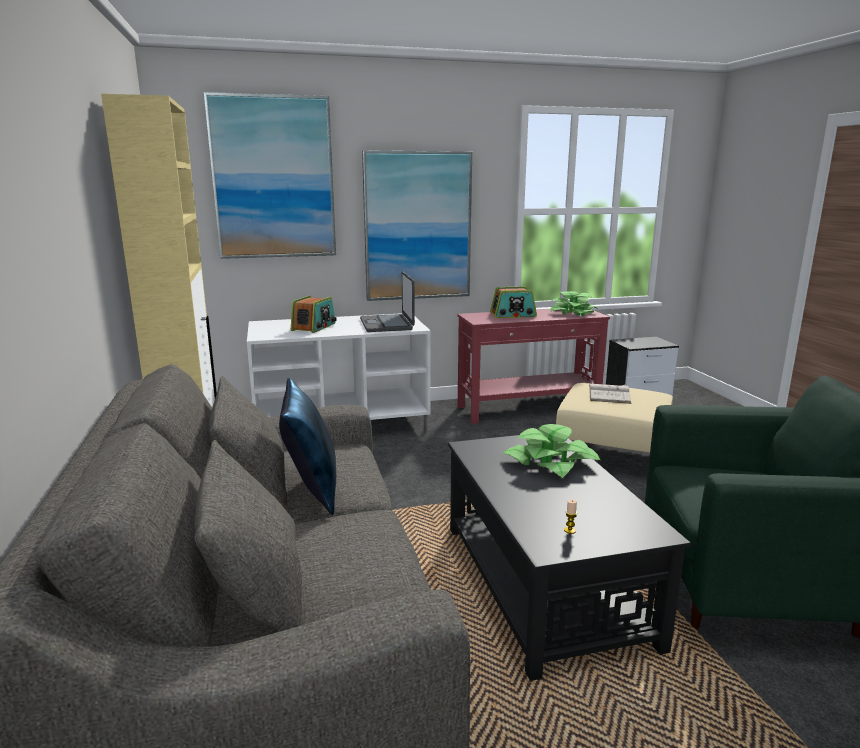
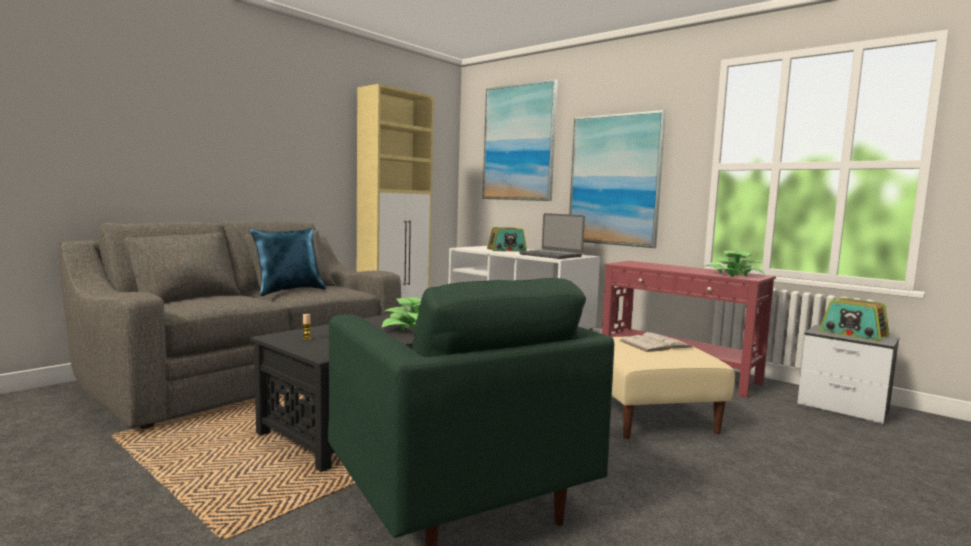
camera: 55 degrees right, 10 degrees down
(387, 324) = (551, 255): laptop -> laptop turned 90 degrees counterclockwise
(513, 315) = (667, 266): radio -> radio (853, 334)

